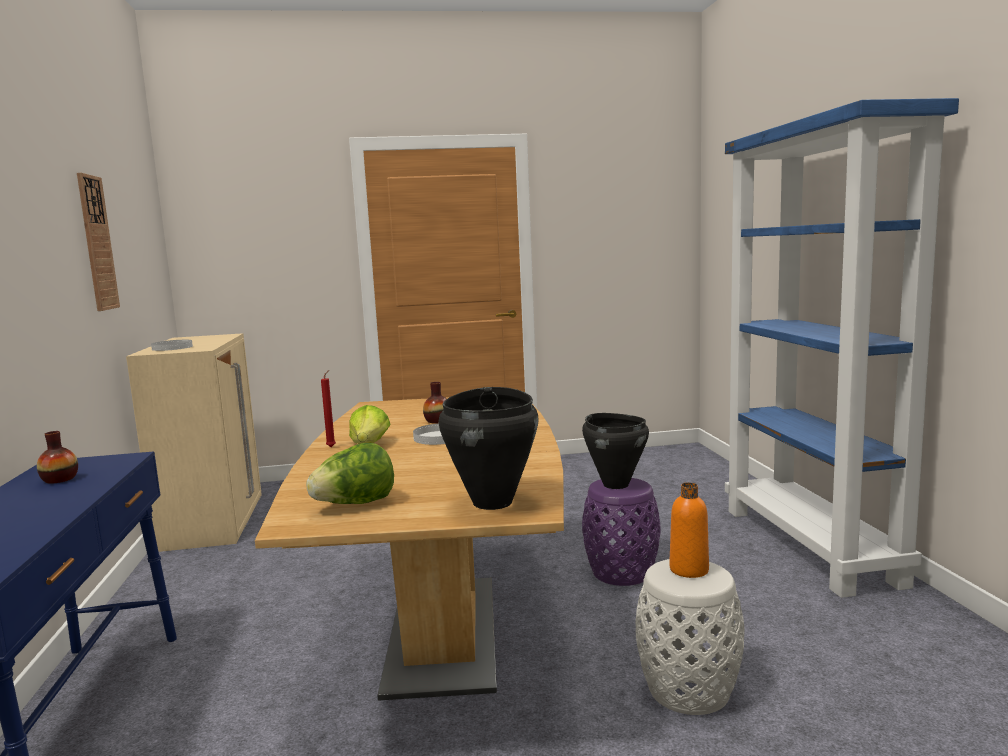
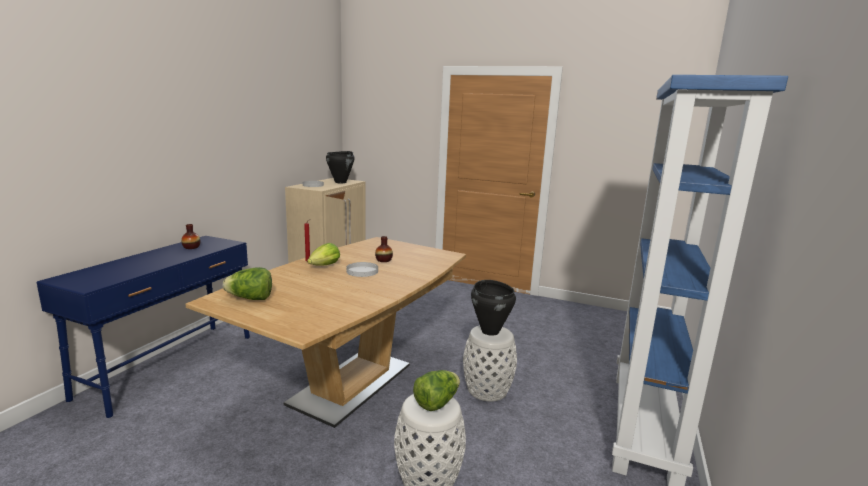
camera: 30 degrees right, 5 degrees up
(97, 243) = (274, 126): wall clock -> none
(493, 502) = (300, 320): black cooking pot -> black cooking pot (341, 182)
(621, 573) = (487, 390): purple stool -> white stool
(689, 570) = (436, 403): orange bottle -> lettuce

